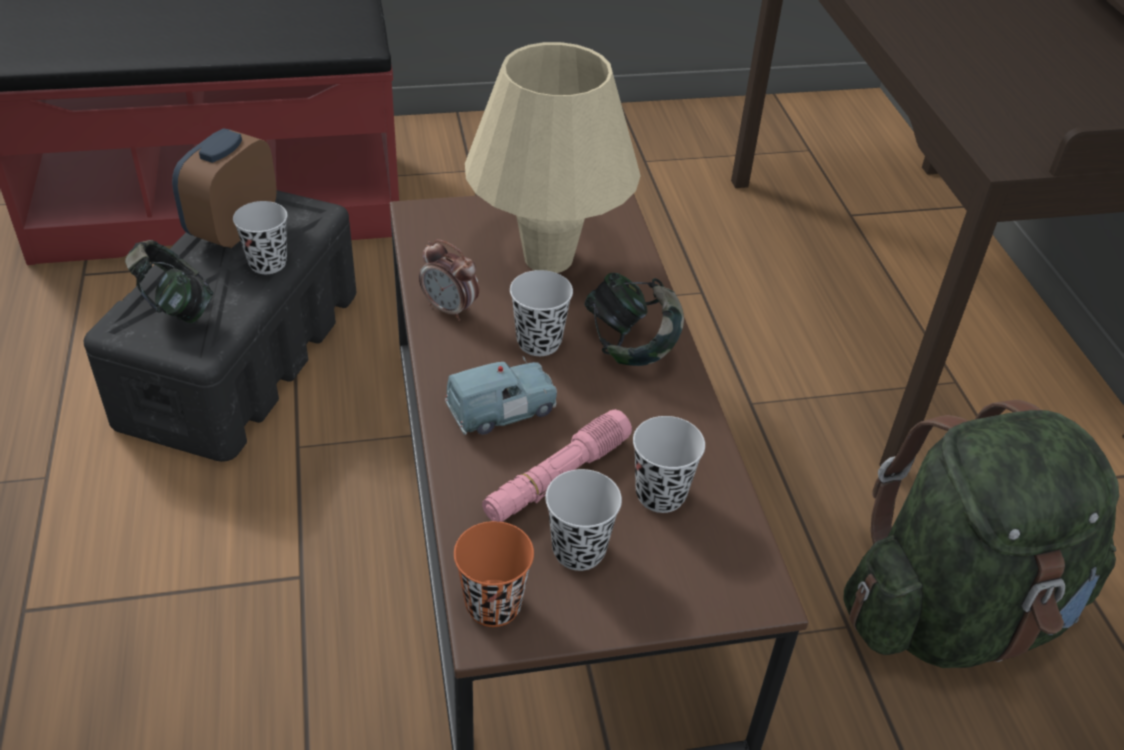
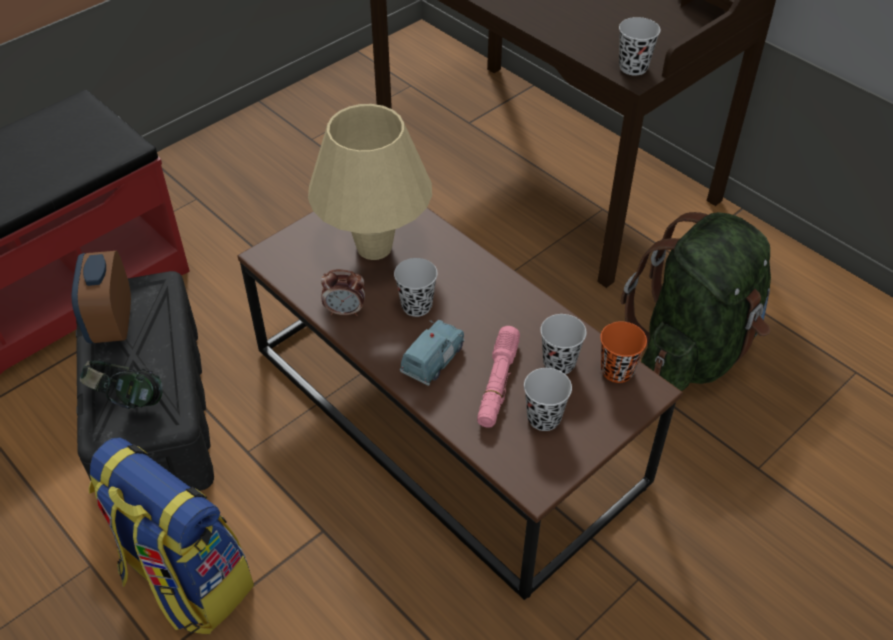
camera: 30 degrees left, 5 degrees up
(117, 545) = (185, 580): none -> backpack
(267, 263) = (161, 337): black cup -> black cup (633, 67)
(493, 605) = (526, 473): orange cup -> orange cup (617, 371)
(630, 346) = (470, 281): headphones -> none

